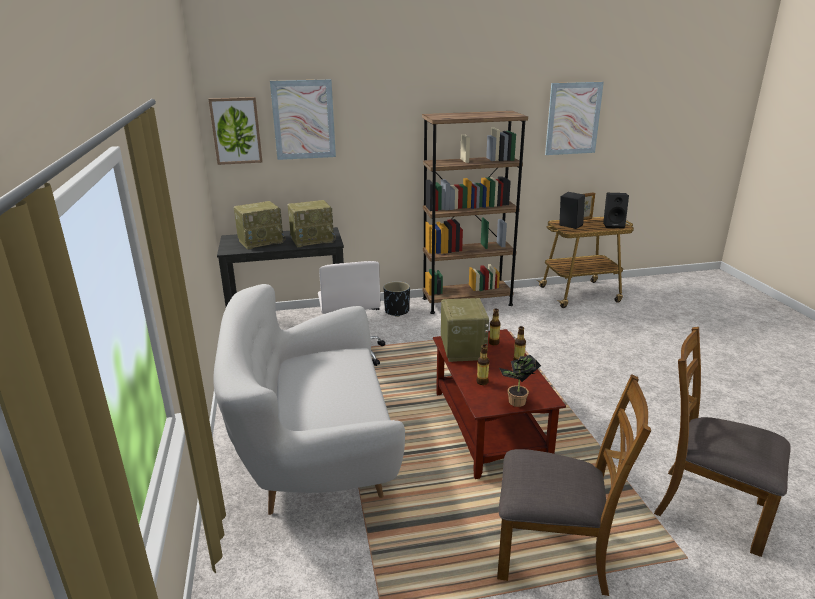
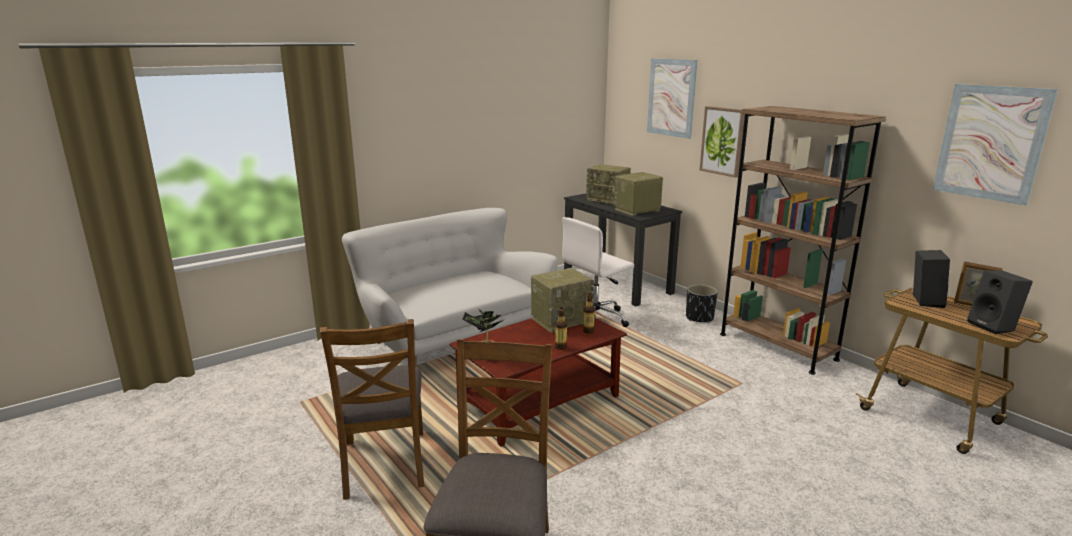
camera: 65 degrees right, 5 degrees down
(236, 131) = (625, 101): picture -> picture (722, 141)
(313, 240) = (637, 210): radio -> radio turned 105 degrees clockwise
(482, 382) = (508, 337): bottle -> none

